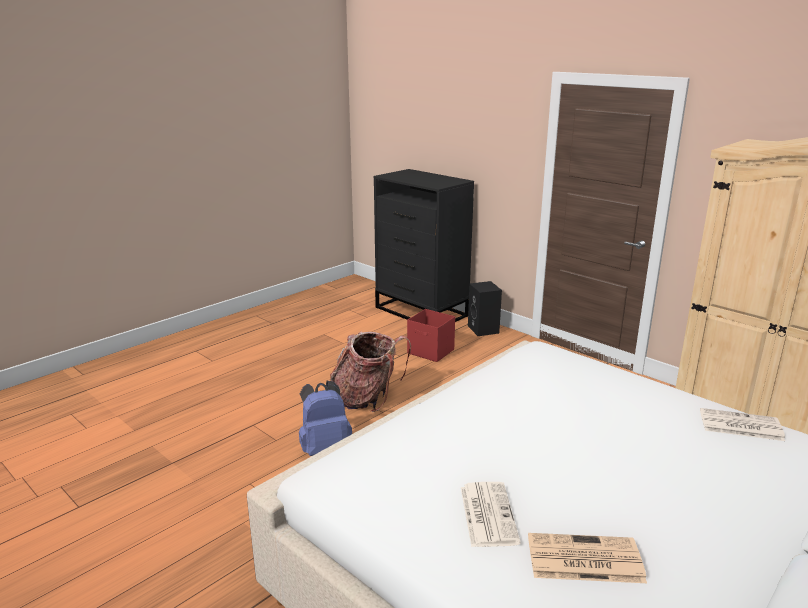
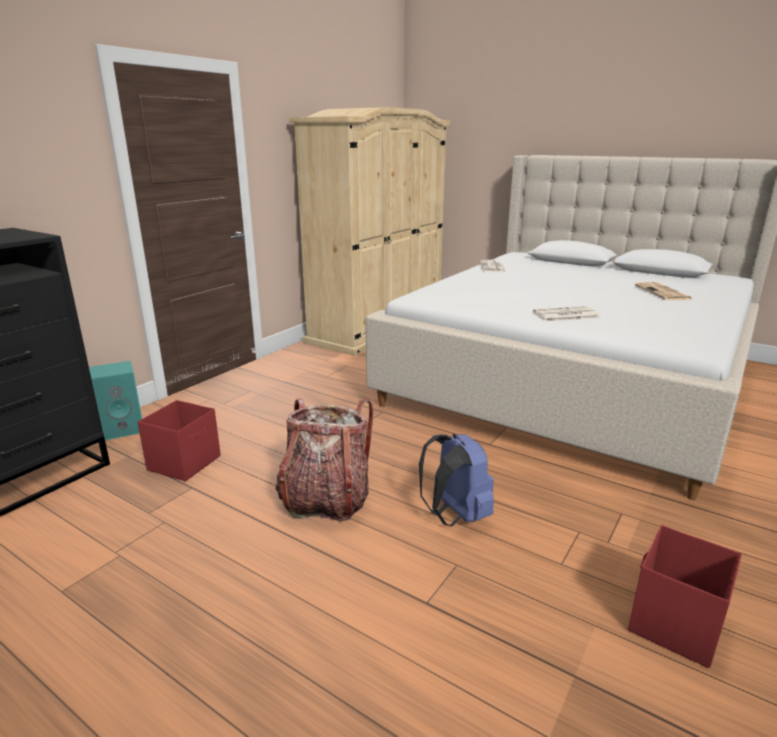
camera: 100 degrees left, 0 degrees up
(169, 515) = (674, 624): none -> red storage box
(484, 329) = (124, 428): black speaker -> turquoise speaker
(487, 514) = (659, 307): newspaper -> newspaper (565, 315)

